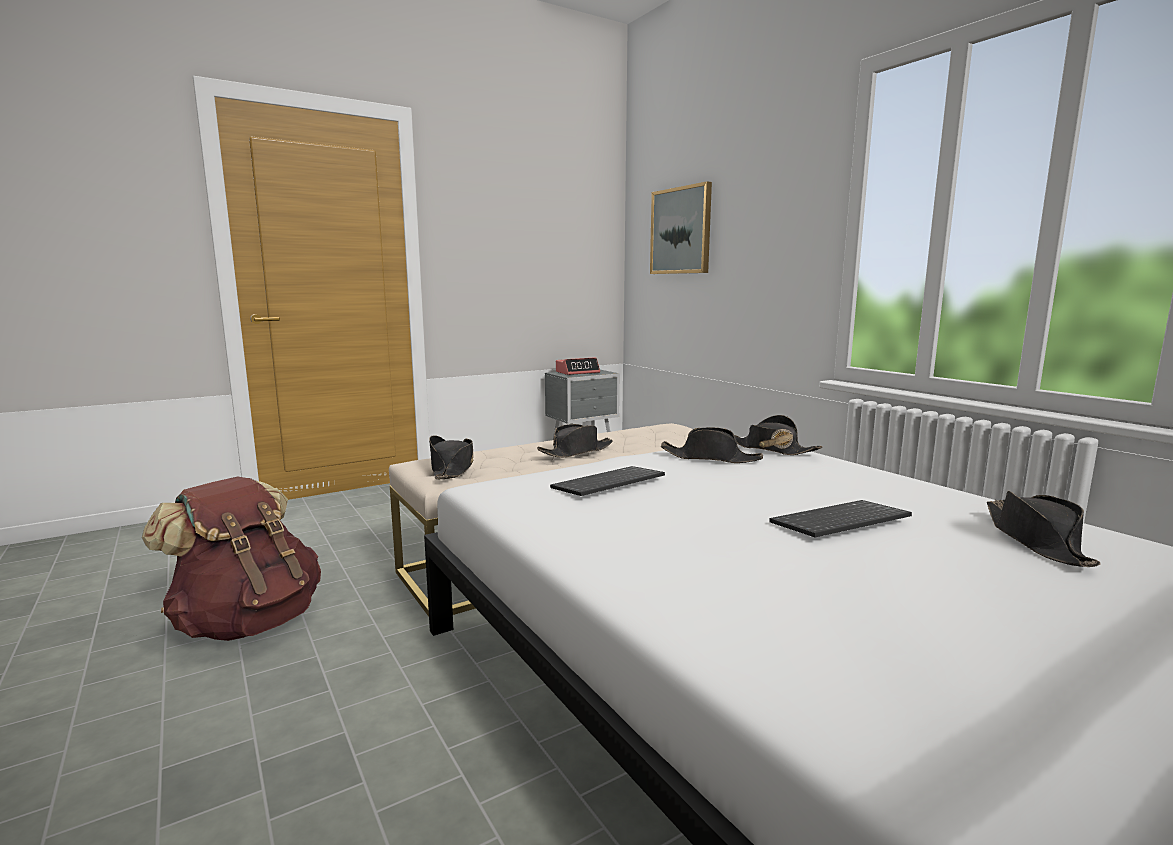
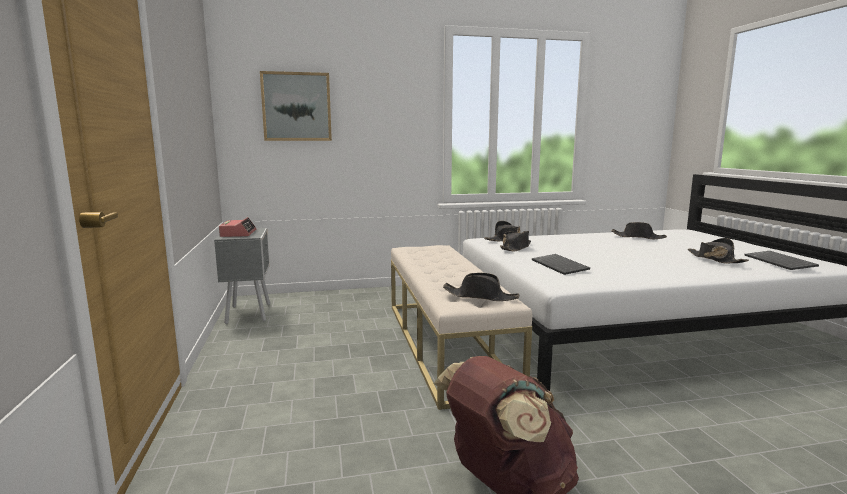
camera: 70 degrees left, 0 degrees up
(576, 451) = (457, 269): black hat -> black hat (715, 259)
(840, 523) = (623, 248): keyboard -> keyboard (781, 262)

